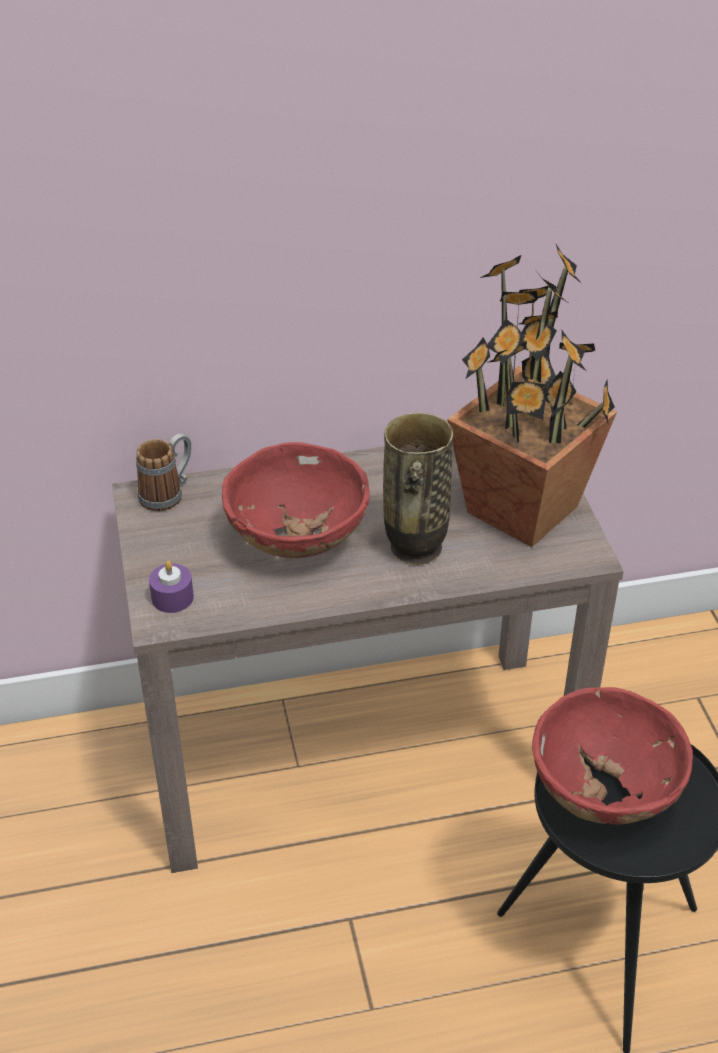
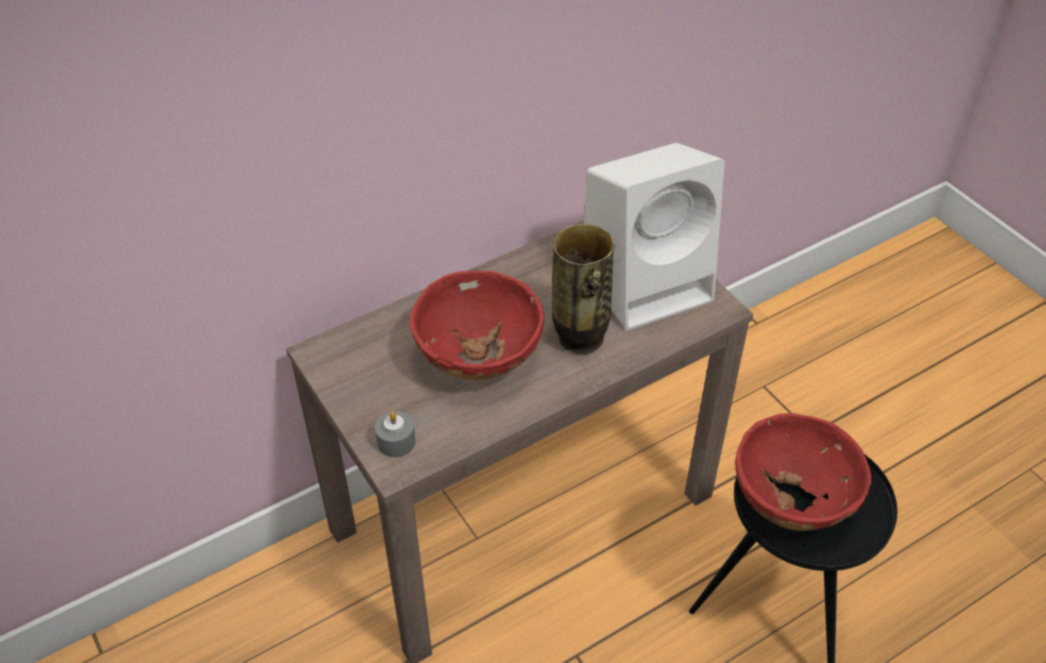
camera: 20 degrees left, 5 degrees up
(168, 493) = (342, 344): mug -> none
(172, 597) = (396, 441): purple candle -> grey candle
(522, 511) = (649, 282): potted plant -> white speaker

